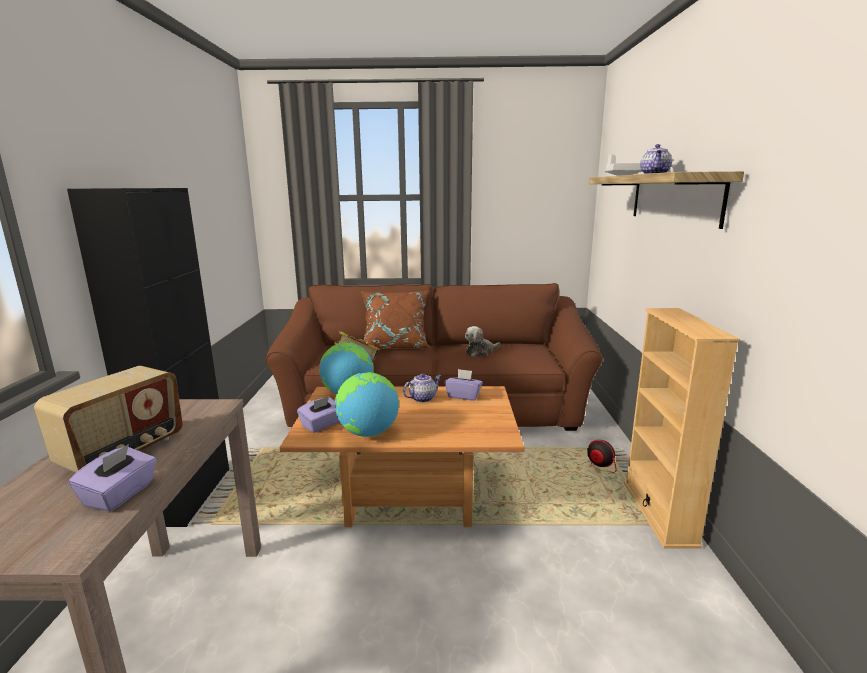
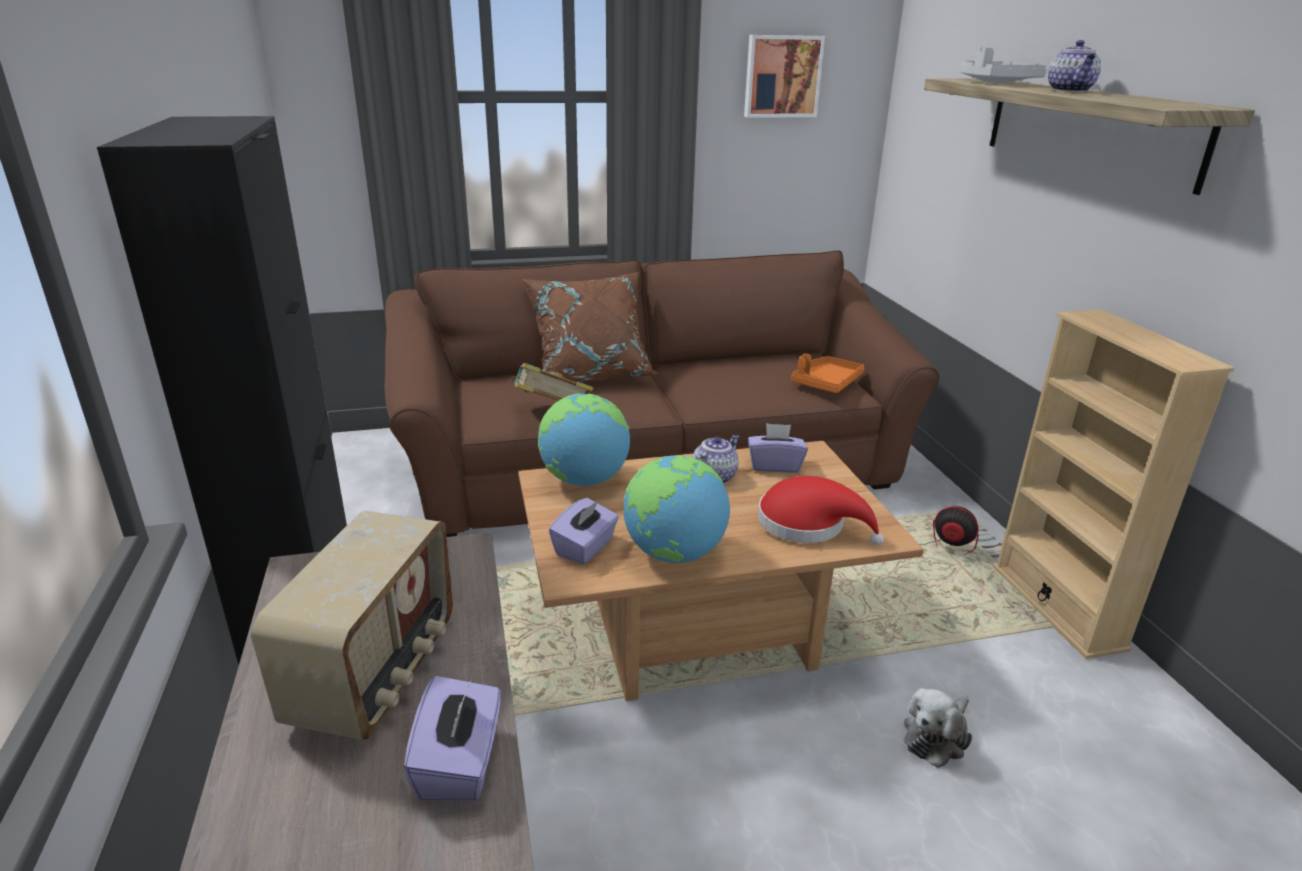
camera: 15 degrees left, 10 degrees up
(460, 427) = (808, 524): none -> red hat
(480, 352) = (738, 376): plush toy -> plush toy (936, 736)
(525, 185) = (782, 76): none -> picture
(532, 359) = (826, 383): none -> orange tray

